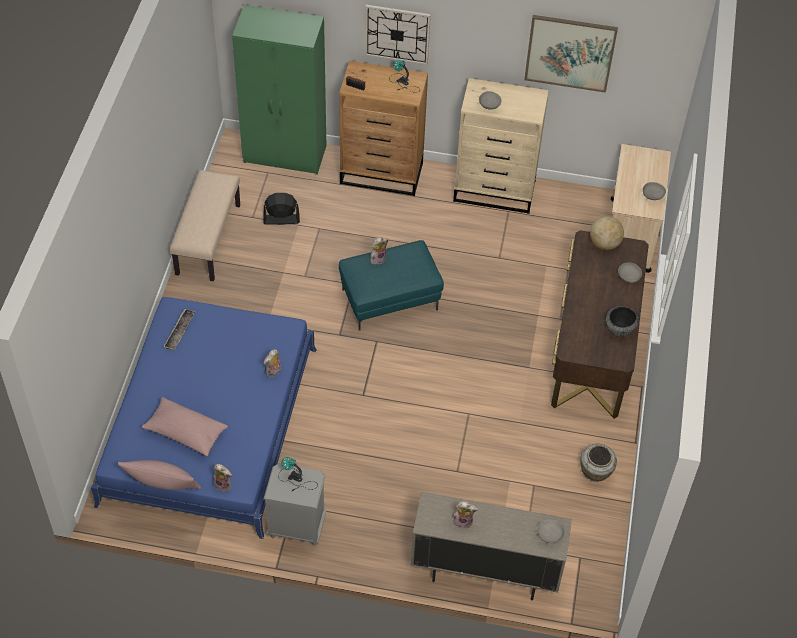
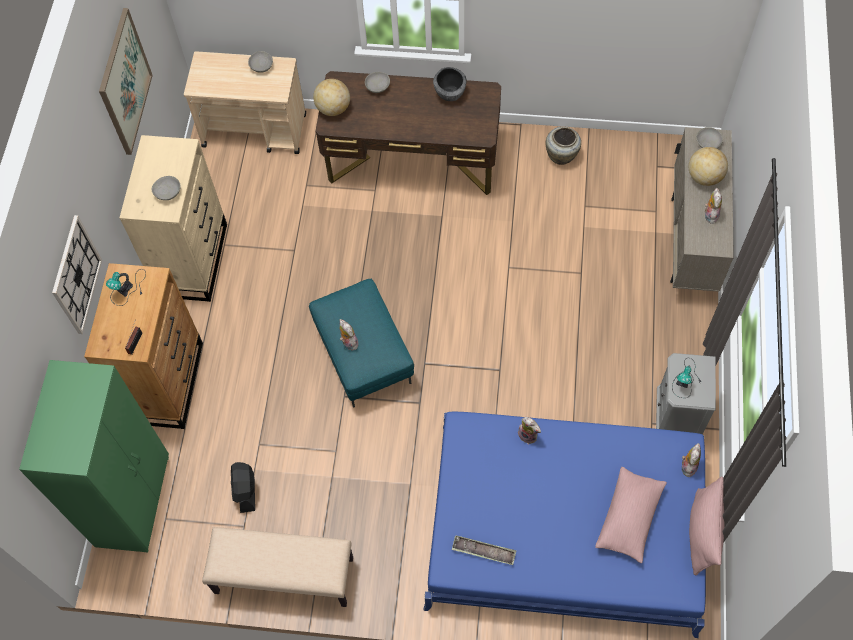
camera: 90 degrees left, 10 degrees up
(508, 524) = (704, 177): none -> globe

